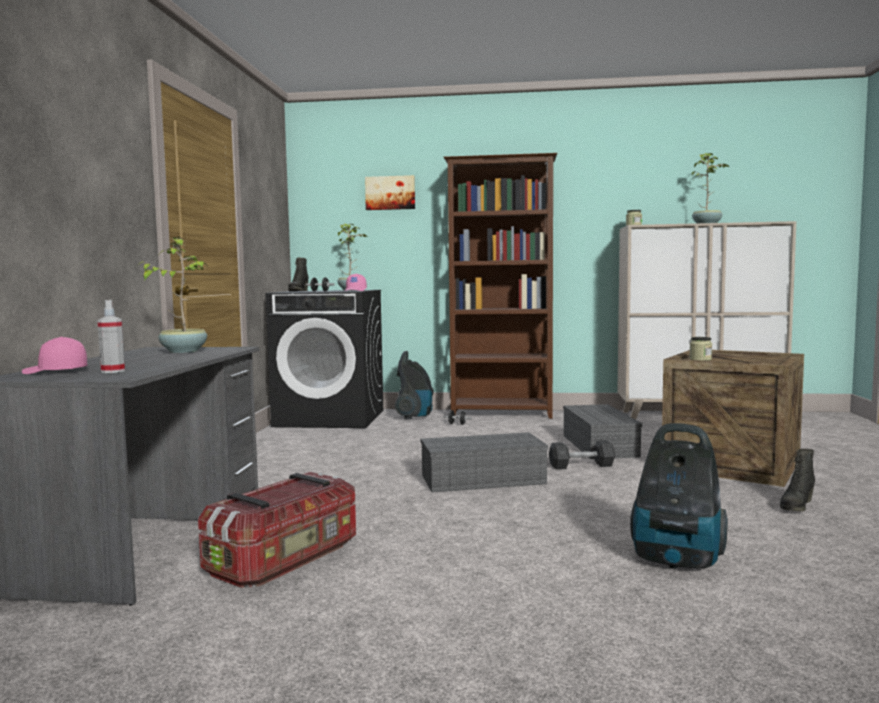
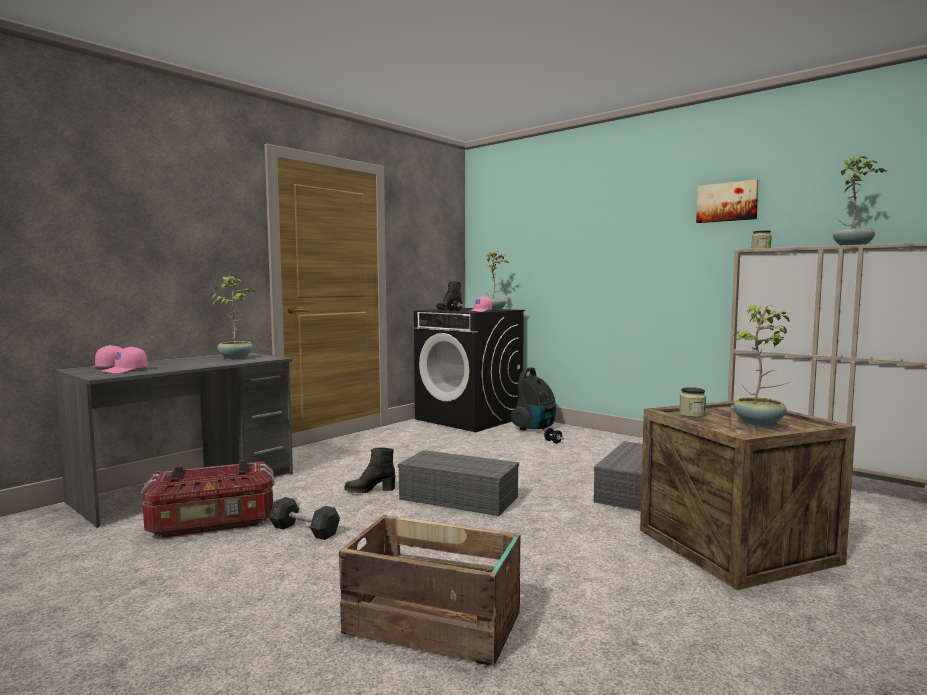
camera: 35 degrees right, 0 degrees up
(113, 371) = (125, 370): spray bottle -> pink cap
(390, 193) = (536, 222): picture -> picture (727, 202)
(502, 414) = (615, 439): brown bookcase -> none
(581, 466) = (569, 507): grey dumbbell -> grey dumbbell (304, 530)
(676, 560) = (435, 624): vacuum cleaner -> crate
(756, 358) = (760, 423): none -> potted plant
(796, 506) = (695, 616): black boot -> black boot (370, 490)

